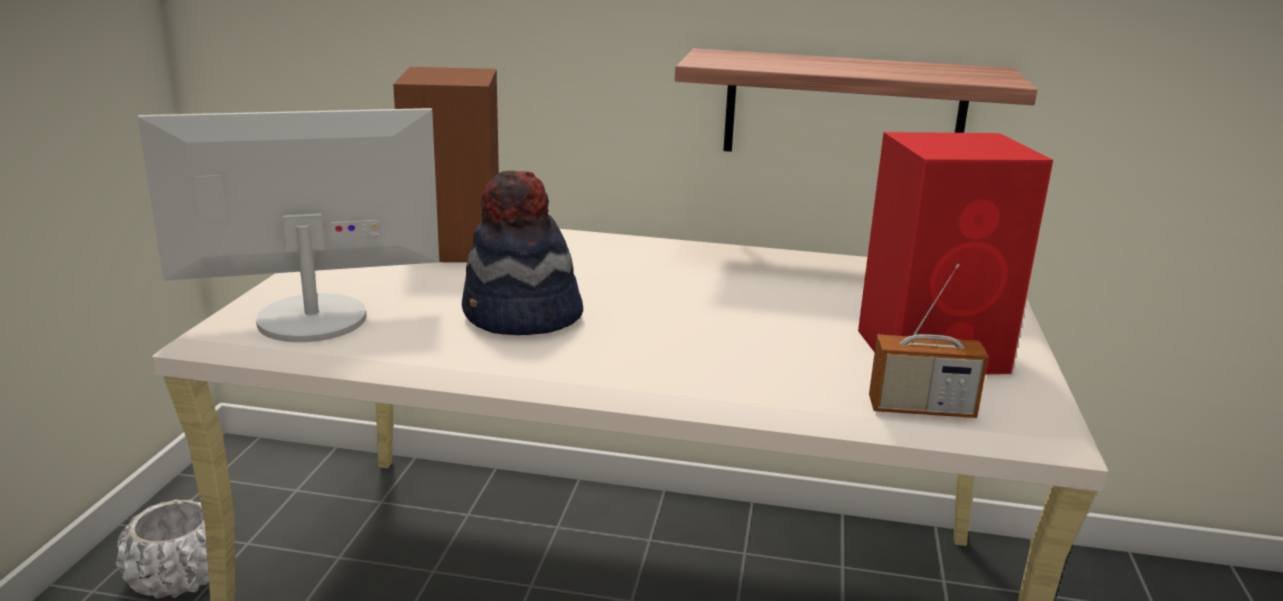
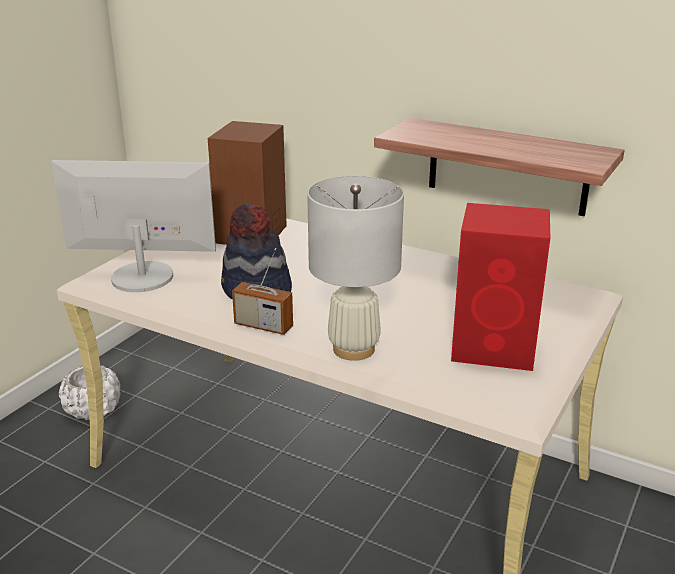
camera: 20 degrees right, 5 degrees up
(740, 379) = (353, 349): none -> white table lamp
(921, 409) = (448, 385): radio -> radio (263, 326)

